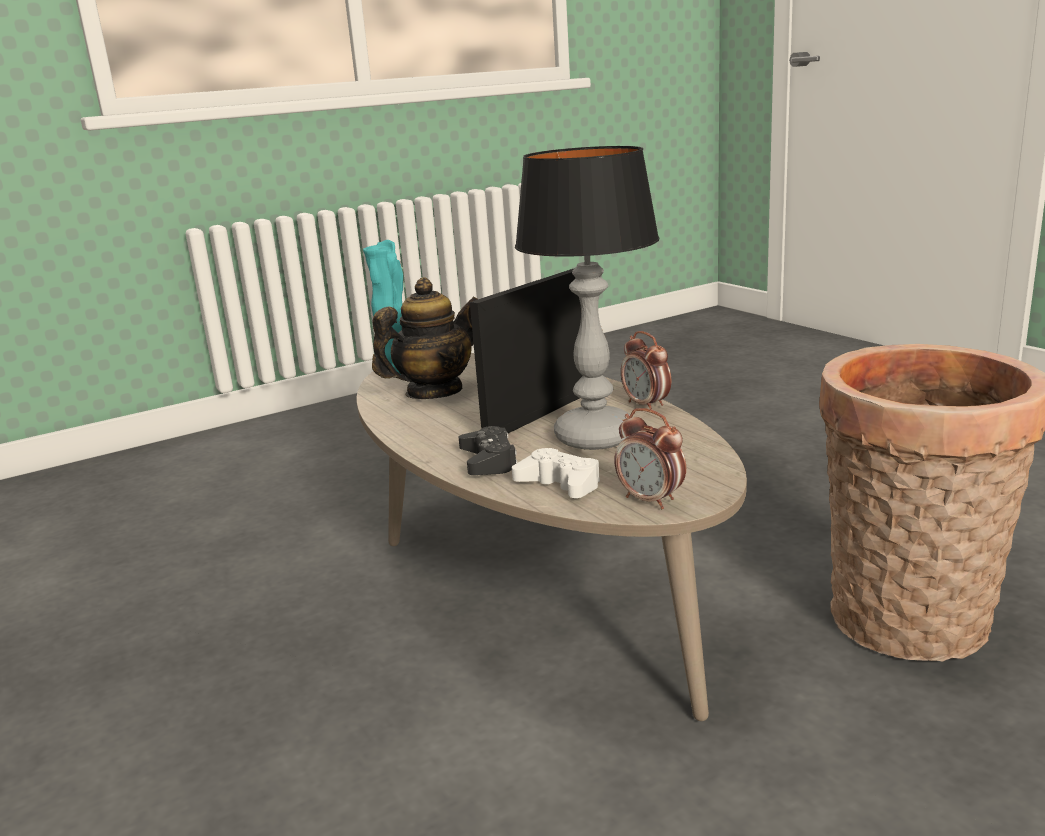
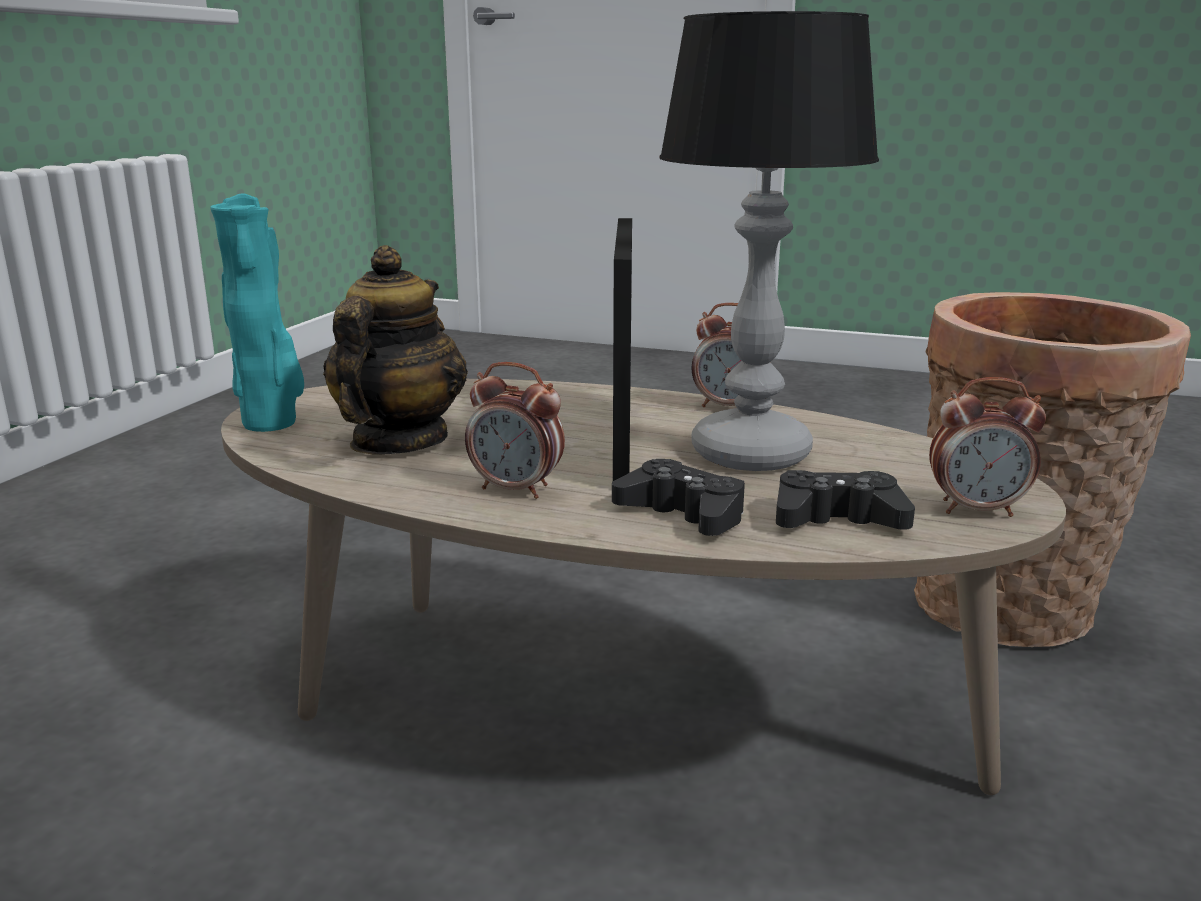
camera: 40 degrees left, 0 degrees up
(438, 430) = (517, 489): none -> alarm clock
(560, 484) = (837, 519): white game controller -> black game controller

